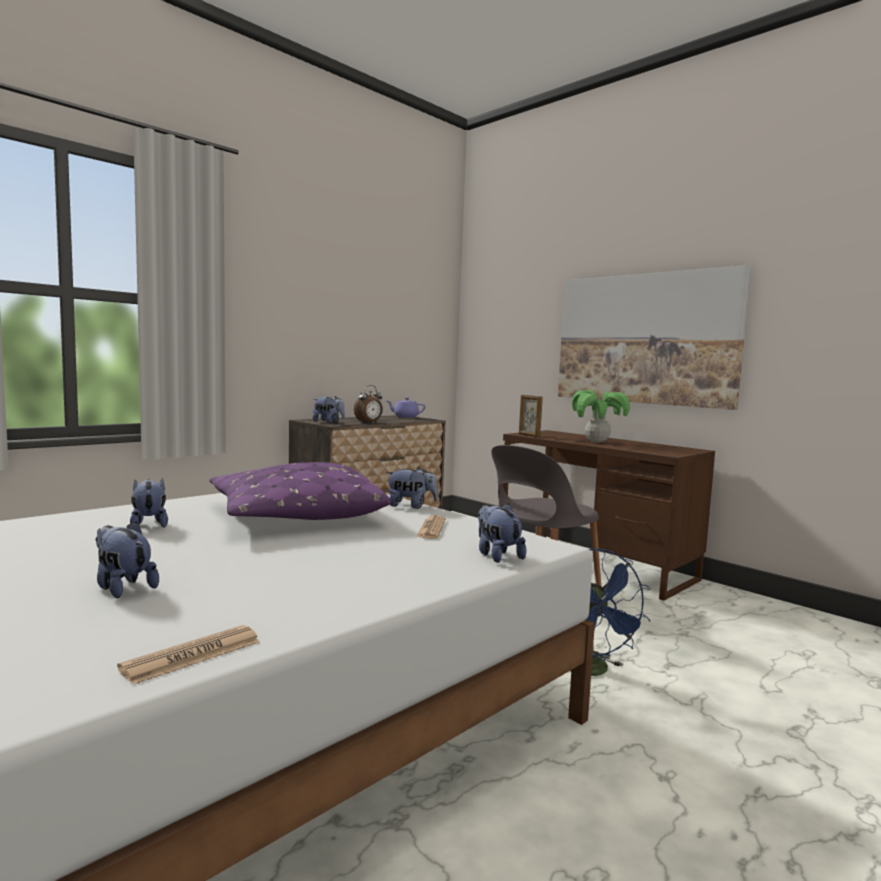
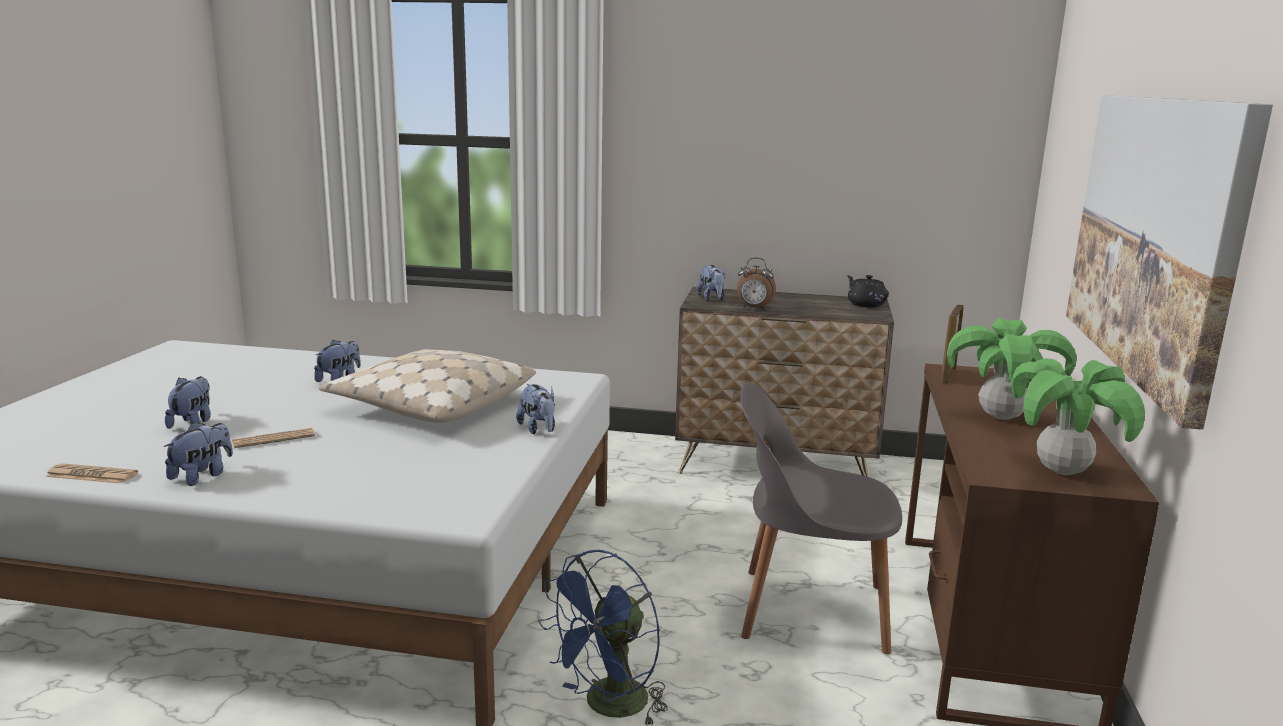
camera: 55 degrees right, 10 degrees up
(294, 515) = (431, 405): purple pillow -> beige pillow
(405, 417) = (865, 304): purple teapot -> black teapot
(431, 528) = (461, 457): newspaper -> newspaper (273, 439)
(497, 555) = (398, 502): plush toy -> plush toy (202, 476)
(673, 449) = (1062, 471): none -> potted plant

